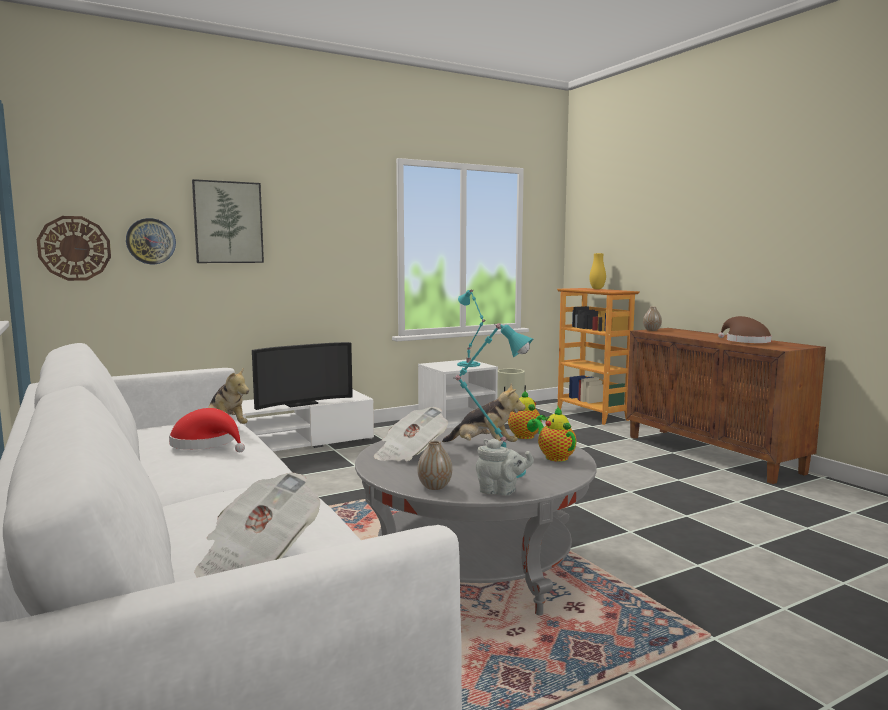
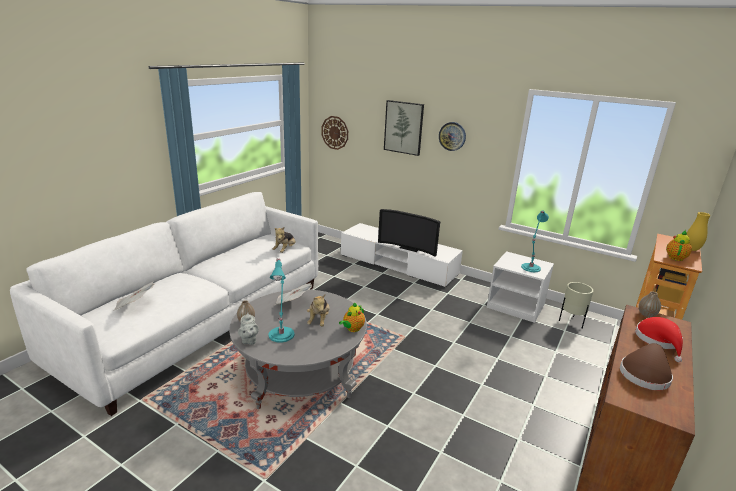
camera: 60 degrees right, 15 degrees up
(151, 241) = (365, 133): wall clock -> wall clock (452, 136)
(206, 444) = (249, 256): red hat -> red hat (659, 341)
(554, 457) = (318, 346): teapot -> teapot (675, 257)

